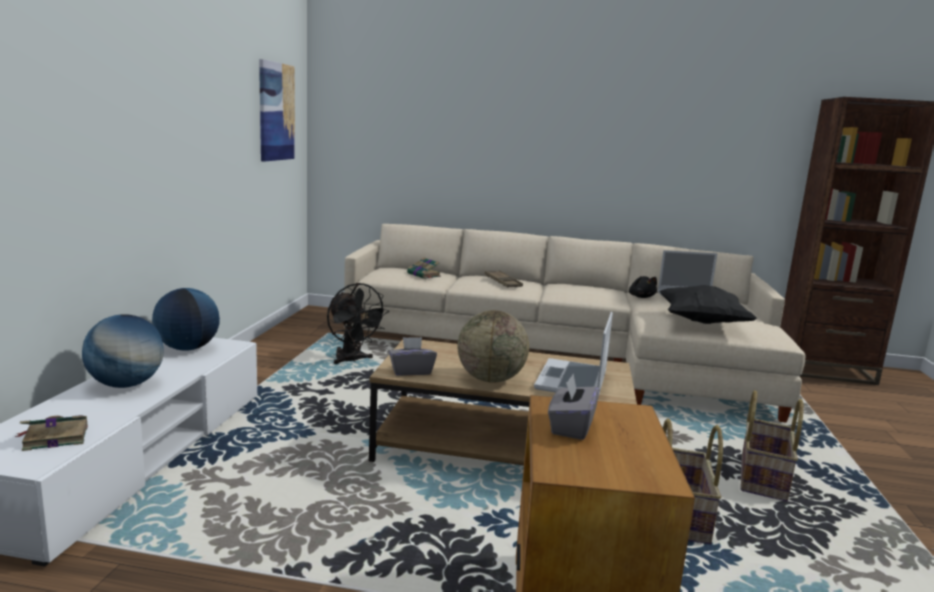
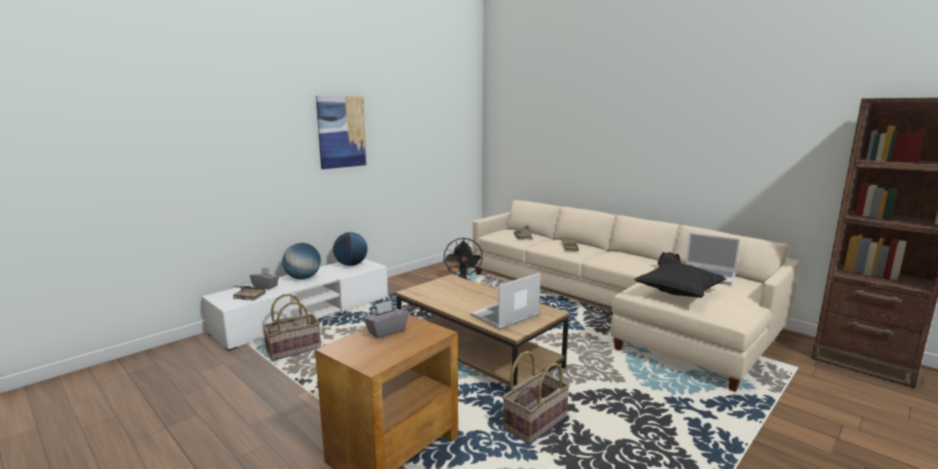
camera: 35 degrees right, 0 degrees up
(276, 112) = (449, 129): picture -> picture (341, 132)
(411, 371) = (421, 293): grey tissue box -> grey tissue box (265, 286)
(490, 379) = (456, 305): globe -> none
(761, 478) = (640, 421): basket -> basket (294, 349)

